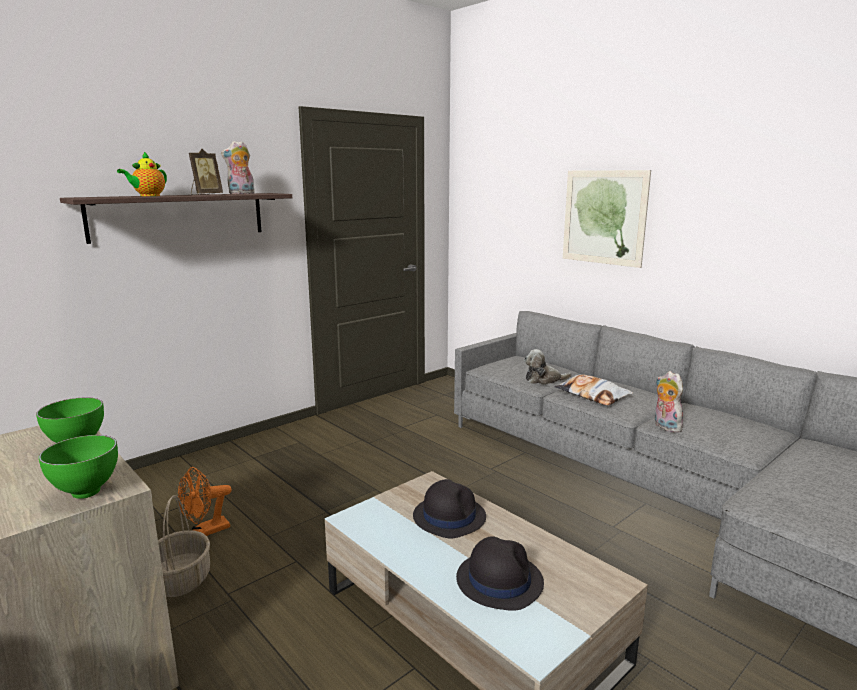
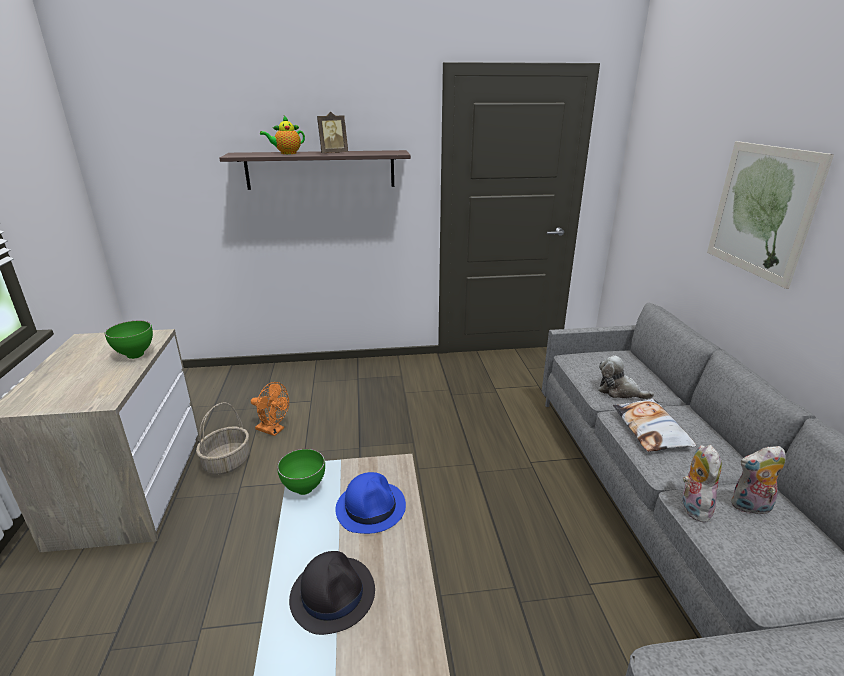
camera: 35 degrees right, 10 degrees up
(86, 492) = (87, 397): green bowl -> green bowl (304, 488)
(206, 531) = (273, 430): orange fan -> orange fan turned 150 degrees counterclockwise
(241, 194) = (368, 152): plush toy -> plush toy (750, 508)
(449, 516) = (371, 507): black hat -> blue hat

